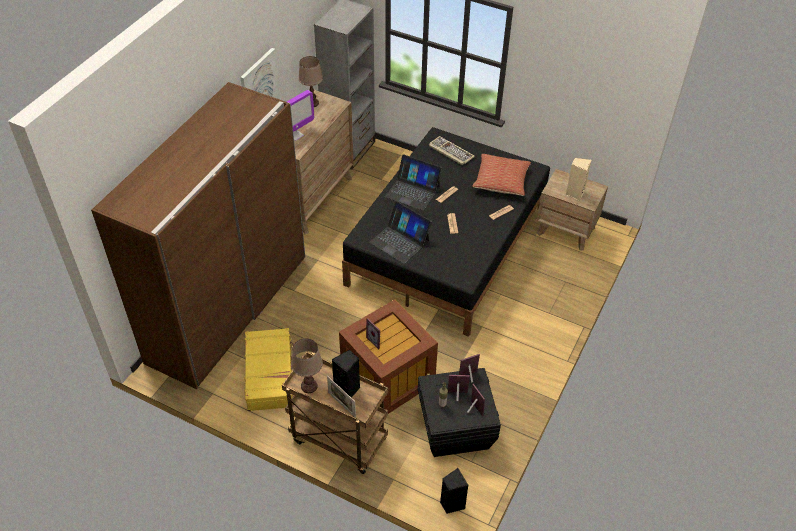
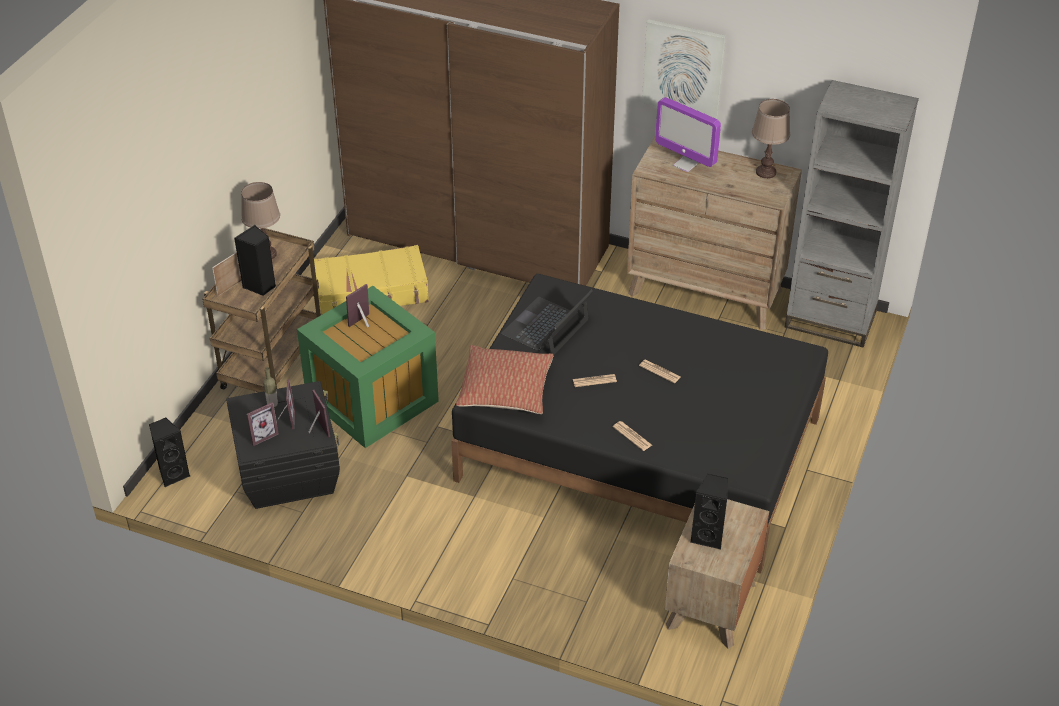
camera: 85 degrees right, 5 degrees down
(389, 378) = (372, 401): brown storage box -> green storage box
(412, 191) = (658, 333): laptop -> none
(450, 152) = (766, 371): keyboard -> none
(501, 181) = (710, 435): pillow -> pillow (505, 390)
(575, 193) = (708, 536): beige speaker -> black speaker

